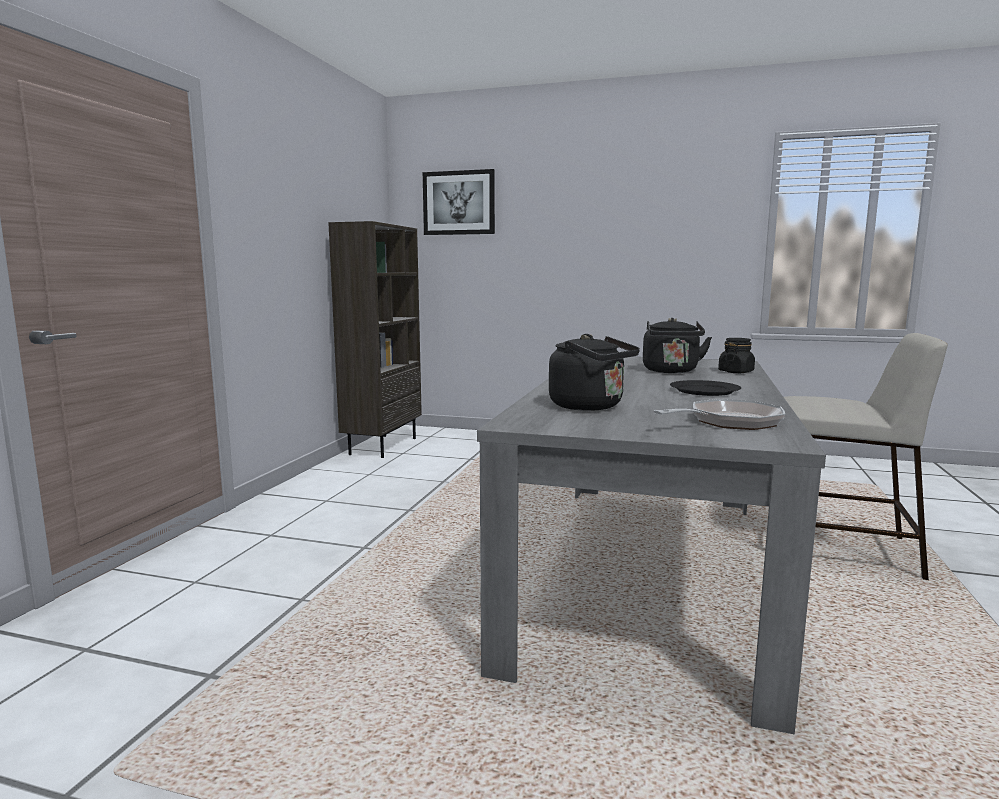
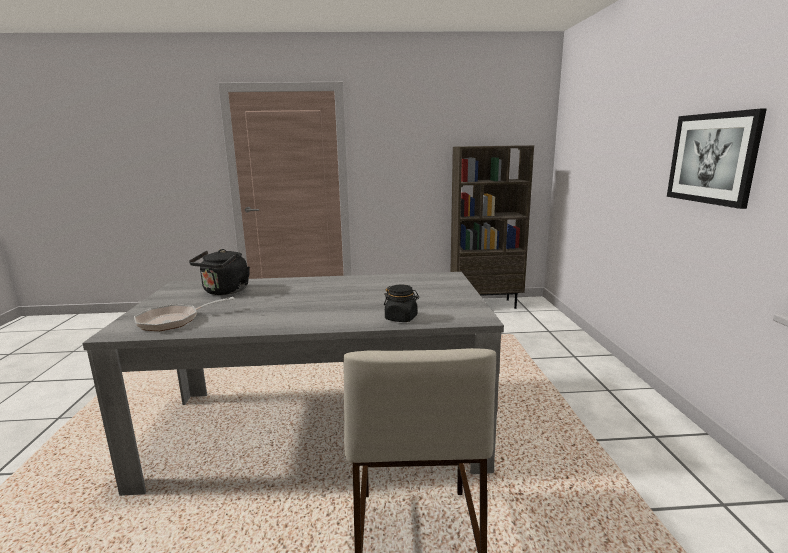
camera: 70 degrees right, 5 degrees up
(459, 203) = (583, 119): picture -> picture (712, 158)
(671, 371) = (383, 299): black kettle -> none
(704, 390) = (290, 312): black plate -> none
(729, 422) = (174, 321): frying pan -> frying pan turned 105 degrees clockwise

